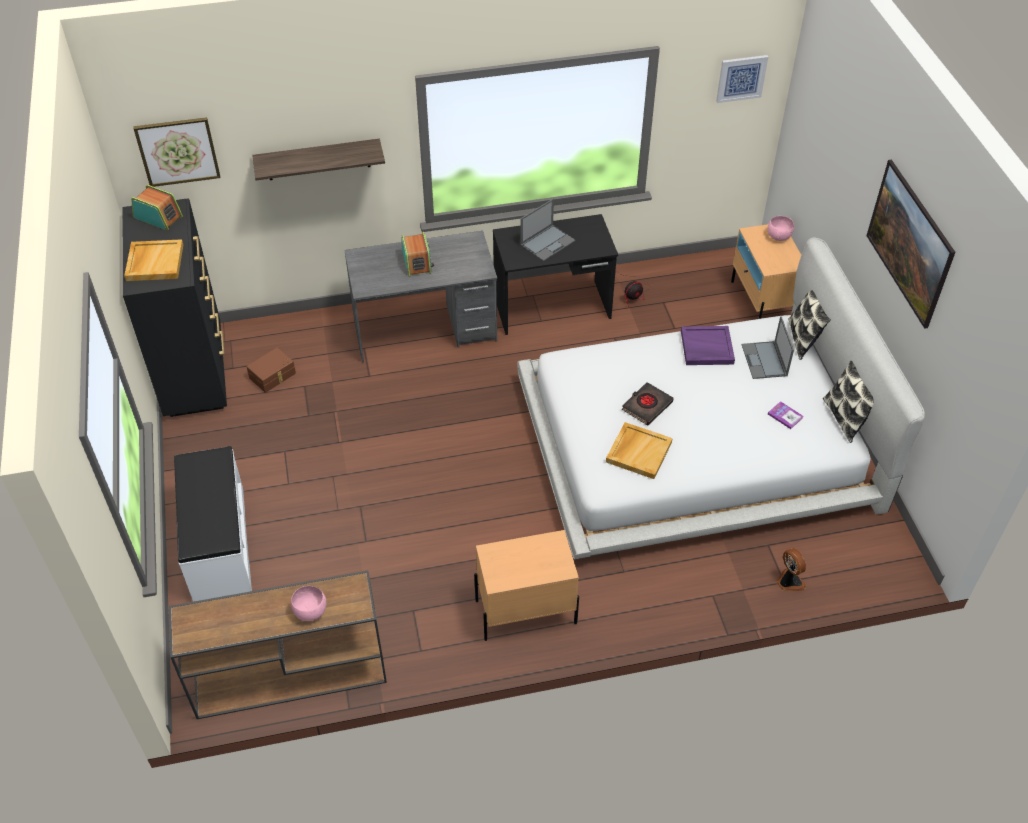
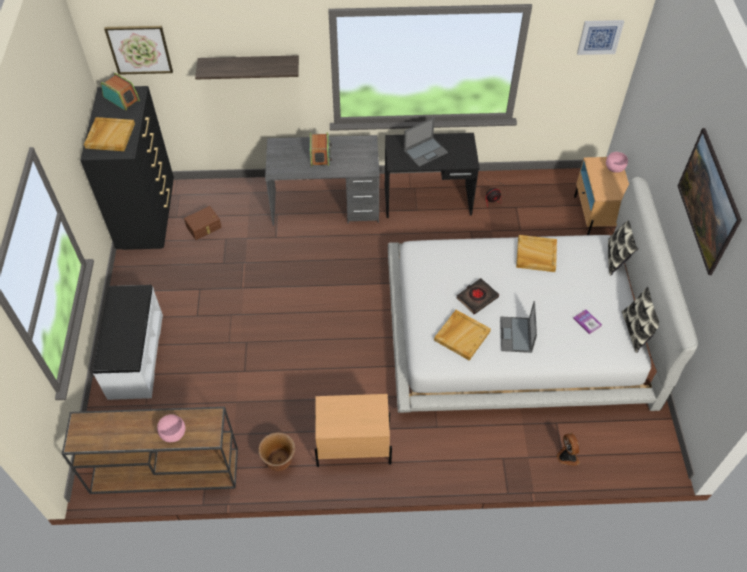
camera: 10 degrees right, 5 degrees up
(435, 641) = (279, 461): none -> brown planter
(706, 348) = (535, 255): purple tray -> beige tray
(764, 360) = (580, 272): laptop -> laptop (516, 335)

